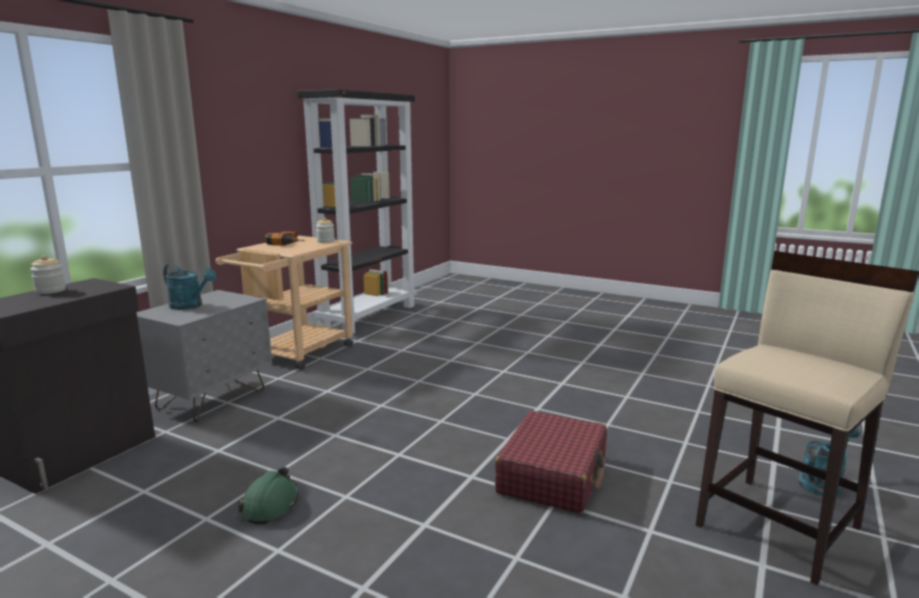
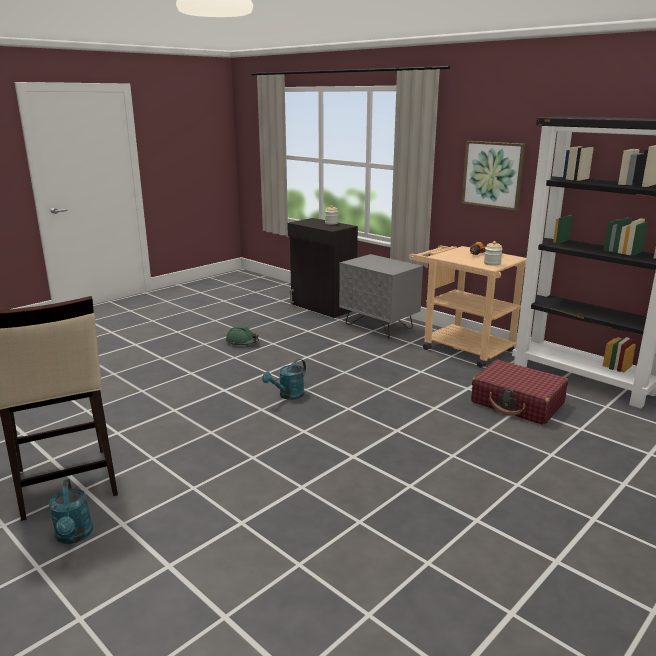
camera: 105 degrees right, 5 degrees up
(190, 306) = (380, 262): turquoise watering can -> turquoise watering can (288, 396)
(246, 156) = (493, 174): none -> picture
(553, 475) = (201, 415): red suitcase -> red suitcase (517, 403)

